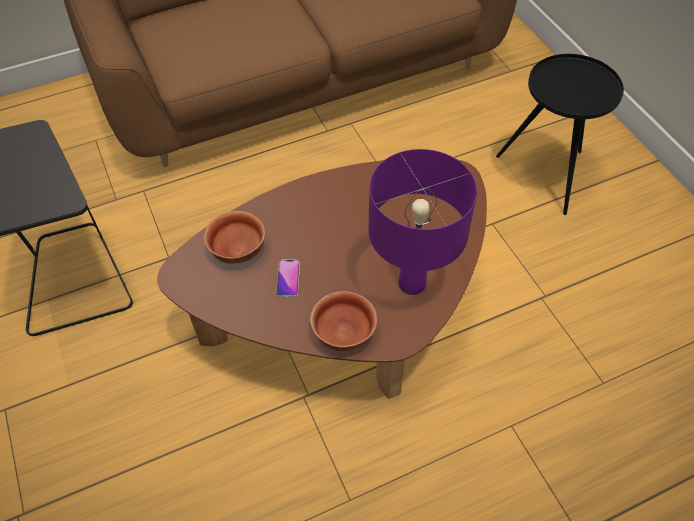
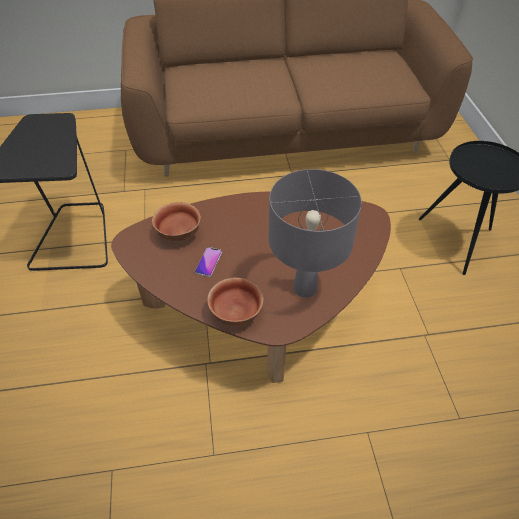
camera: 15 degrees right, 5 degrees down
(412, 284) = (305, 288): purple table lamp -> grey table lamp

